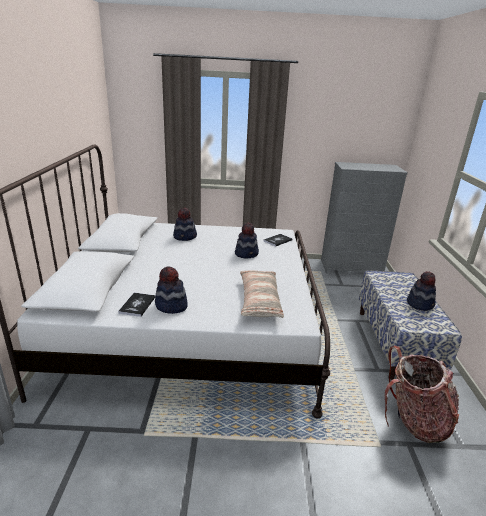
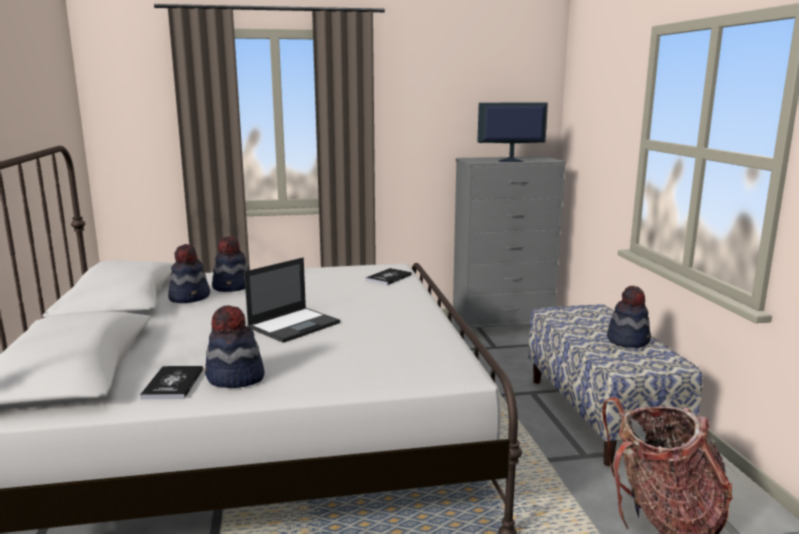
camera: 10 degrees left, 10 degrees down
(213, 271) = (294, 325): none -> laptop
(246, 254) = (344, 298): hat -> hat (190, 297)
(259, 300) = (384, 354): pillow -> none
(369, 168) = (510, 161): none -> monitor

